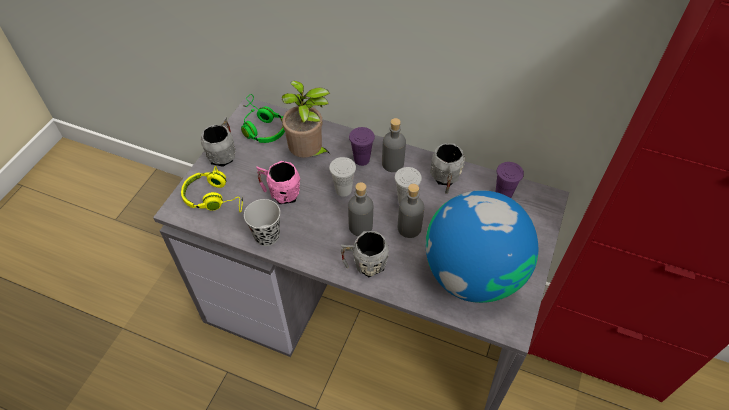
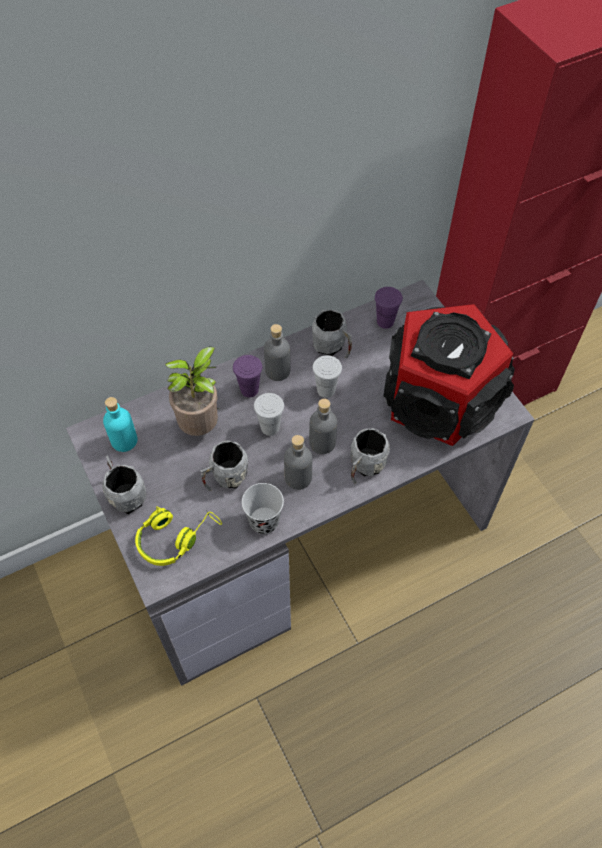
camera: 50 degrees left, 5 degrees up
(261, 127) = (124, 440): green headphones -> turquoise bottle
(281, 193) = (225, 479): pink mug -> grey mug
(409, 228) = (357, 409): grey bottle -> grey bottle (298, 477)
(473, 274) = (440, 400): globe -> speaker

